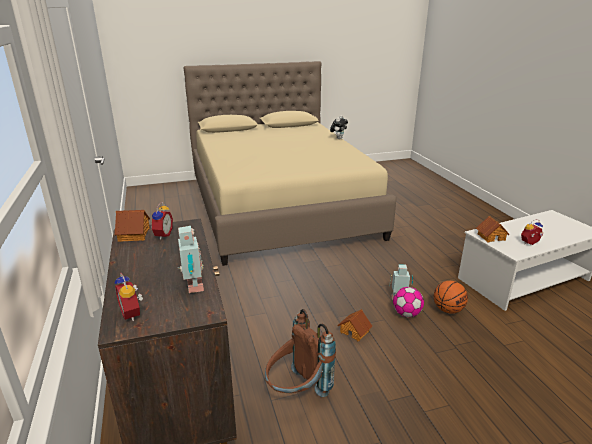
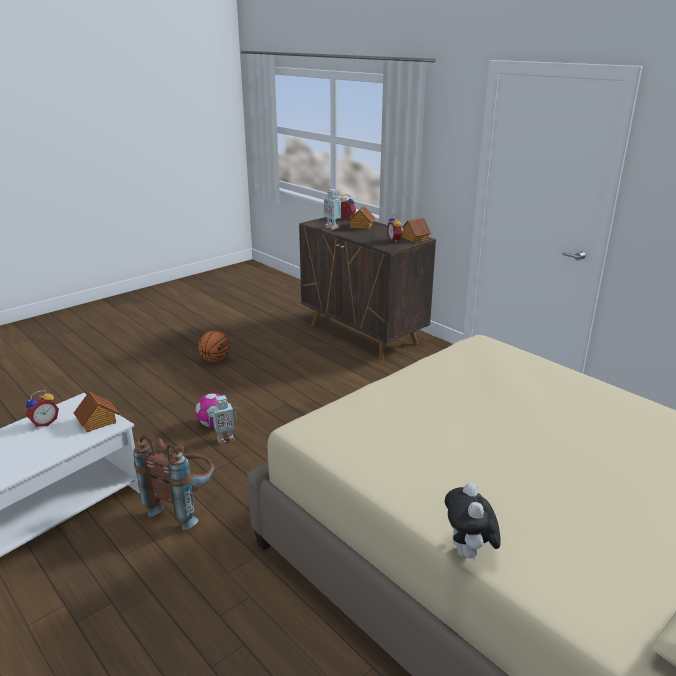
camera: 155 degrees right, 0 degrees up
(297, 392) = (289, 352): brown backpack -> brown backpack (183, 505)
(355, 331) = (263, 396): toy house -> toy house (361, 226)
(448, 310) = (165, 440): basketball -> basketball (215, 360)

